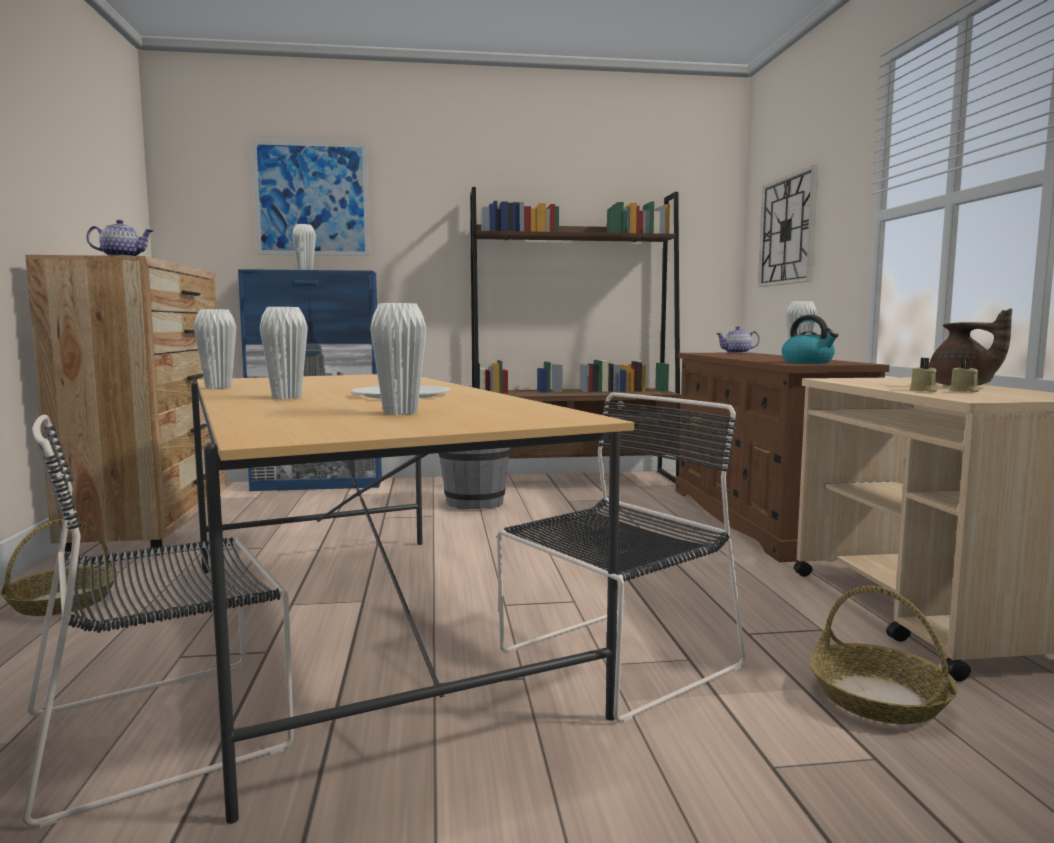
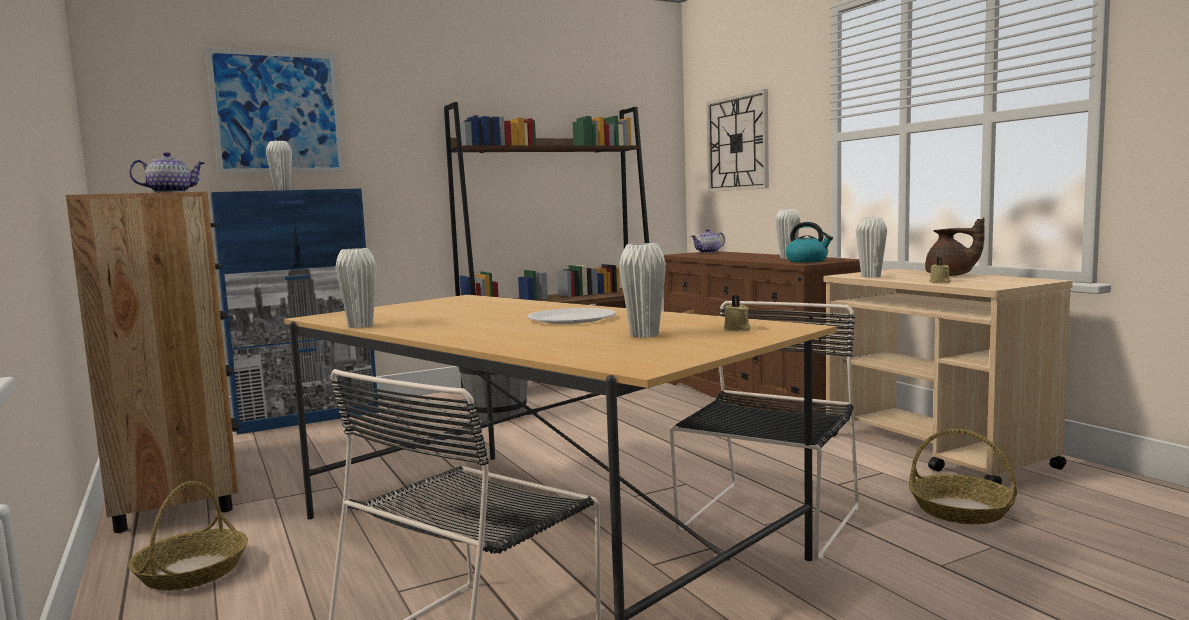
camera: 20 degrees left, 0 degrees up
(286, 397) = (481, 330): white vase -> white vase (871, 276)
(964, 391) = (964, 280): beige candle -> beige candle (737, 329)

